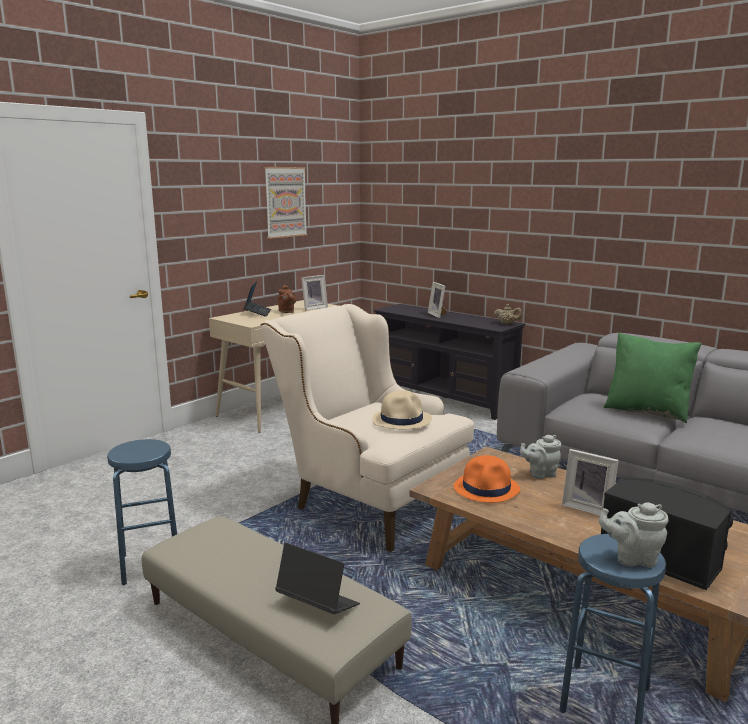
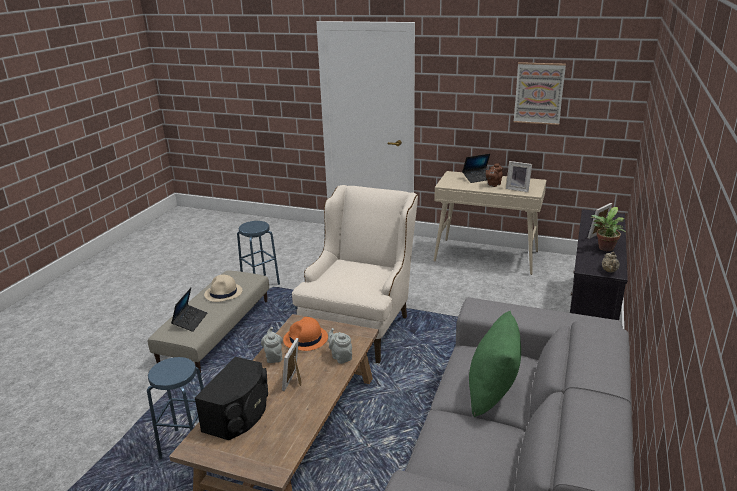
camera: 70 degrees right, 10 degrees up
(402, 420) = (345, 280): beige hat -> beige hat (223, 293)
(464, 318) = (605, 248): none -> potted plant
(632, 558) = (167, 373): grey teapot -> grey teapot (273, 356)

